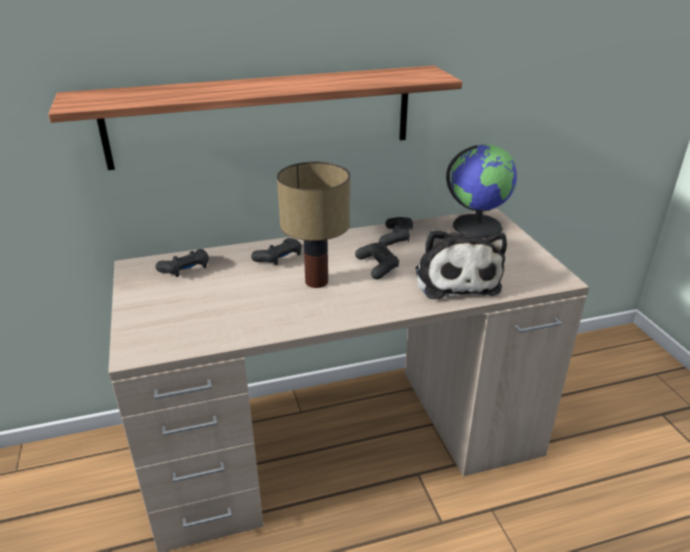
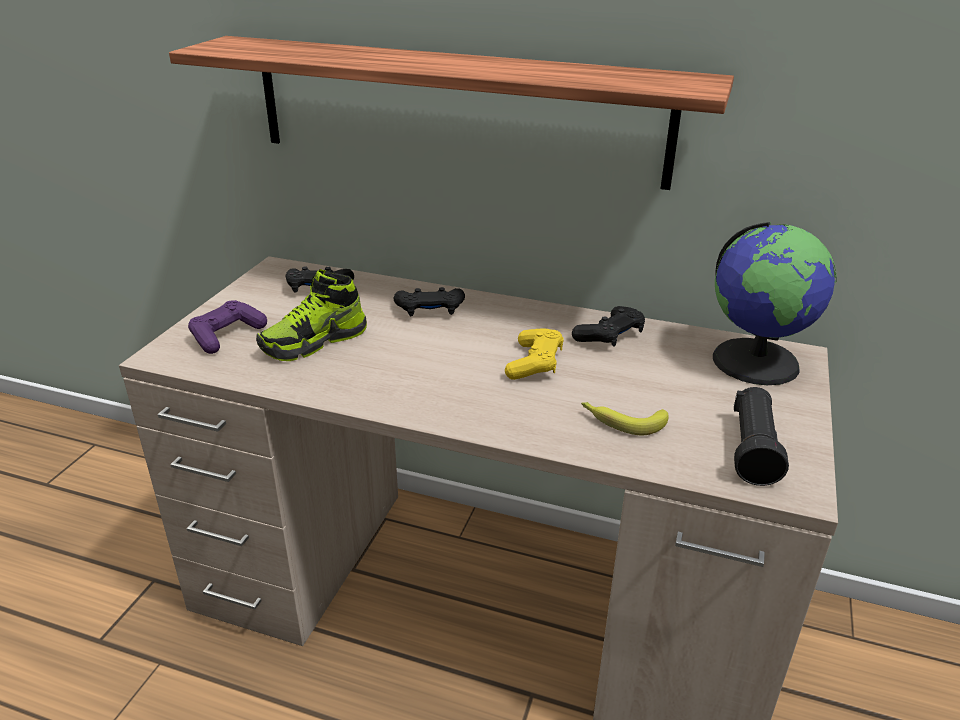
camera: 35 degrees right, 0 degrees up
(164, 322) = (227, 335): none -> purple game controller
(232, 303) = (315, 342): none -> shoe
(318, 281) = (437, 354): table lamp -> none
(377, 266) = (534, 363): black game controller -> yellow game controller
(455, 279) = (622, 421): plush toy -> banana
(524, 269) = (752, 450): none -> black flashlight

